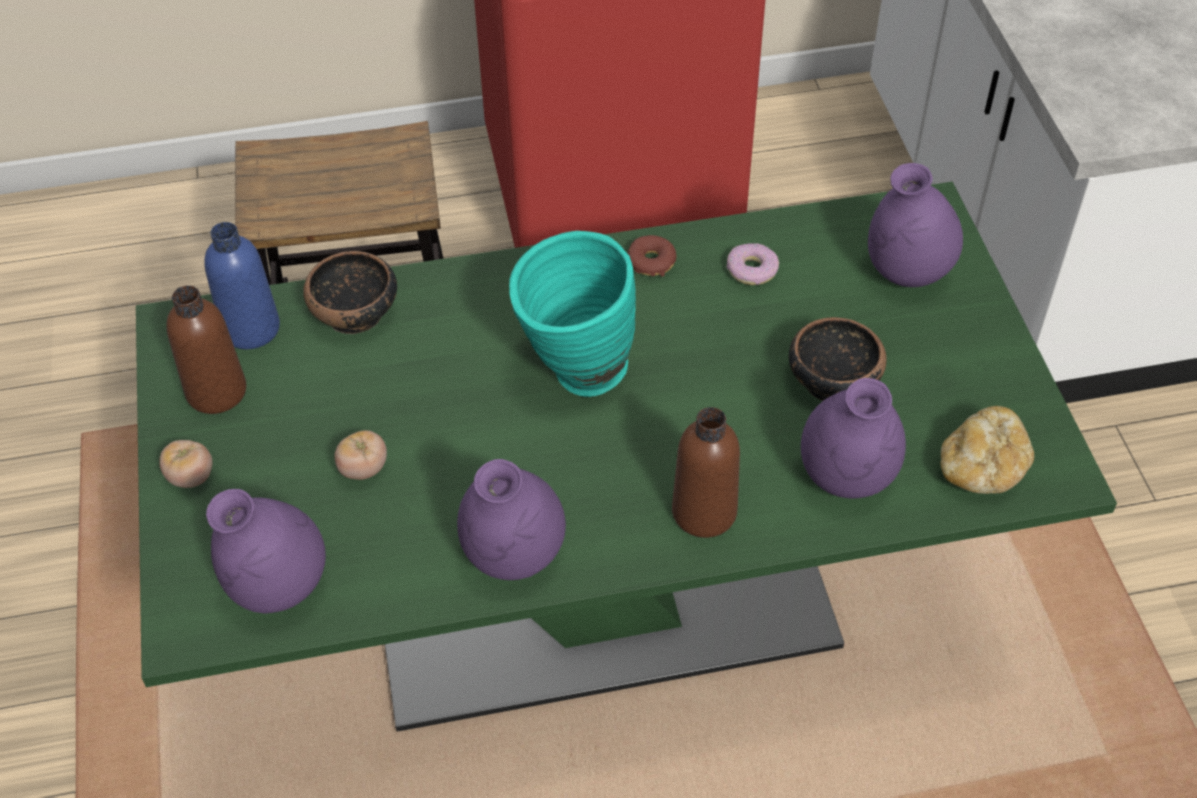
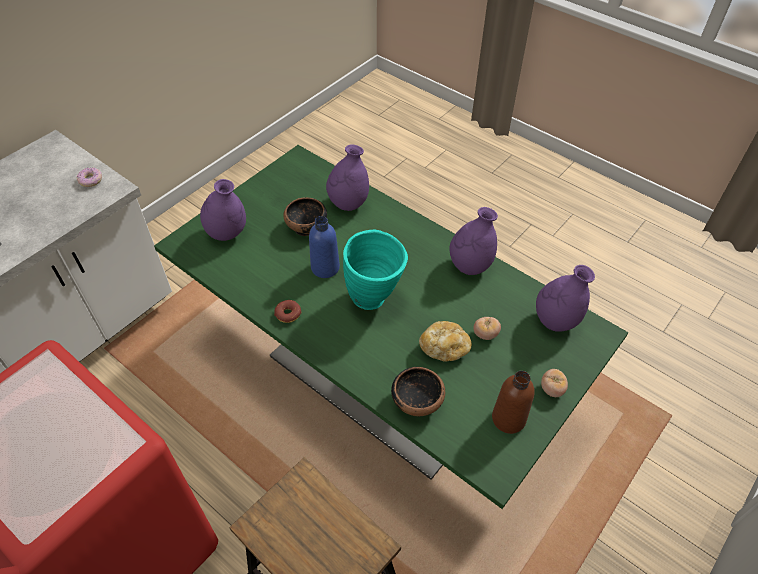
camera: 130 degrees left, 0 degrees up
(251, 328) = (465, 437): blue bottle -> blue bottle (325, 267)
(704, 512) = (399, 229): brown bottle -> none
(752, 270) = (265, 279): donut -> donut (91, 180)
(982, 468) = (312, 175): bread -> bread (444, 348)

